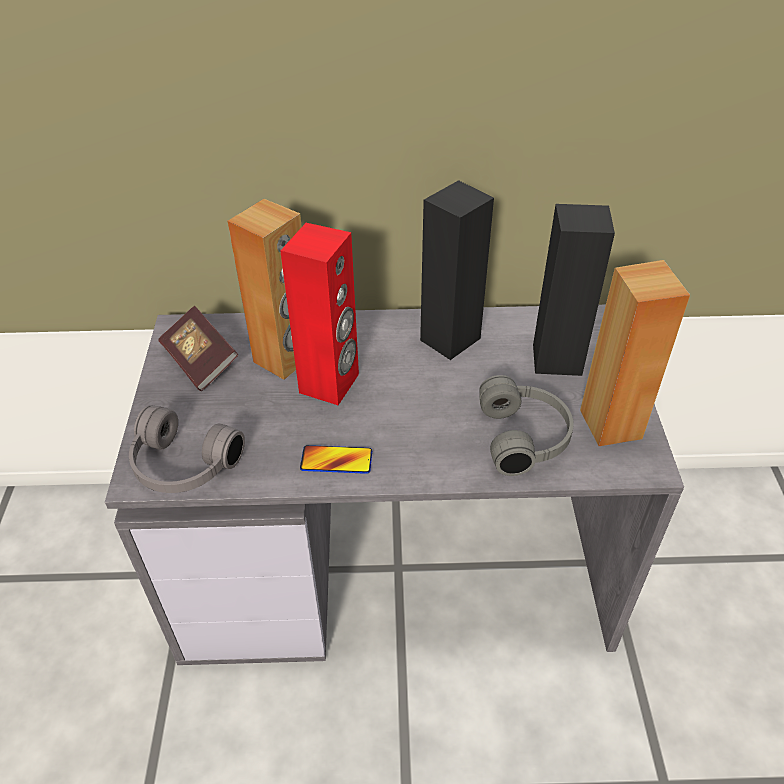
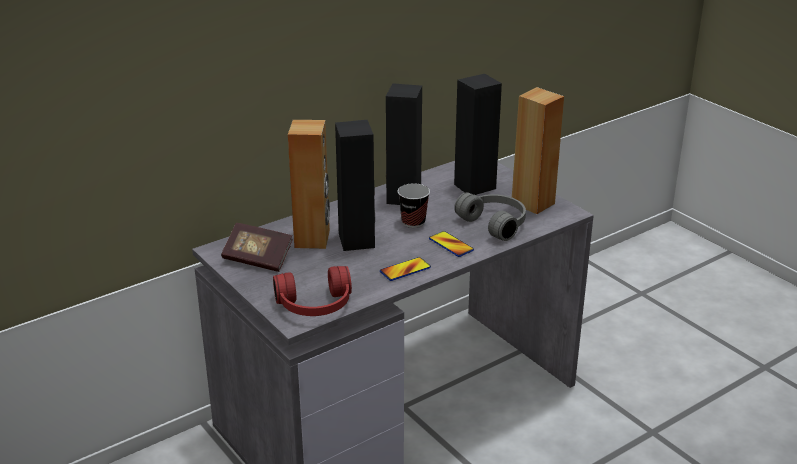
camera: 35 degrees left, 15 degrees down
(181, 466) = (315, 306): grey headphones -> red headphones
(330, 383) = (357, 240): red speaker -> black speaker
(423, 385) = (413, 222): none -> cup
(432, 446) = (451, 245): none -> phone

